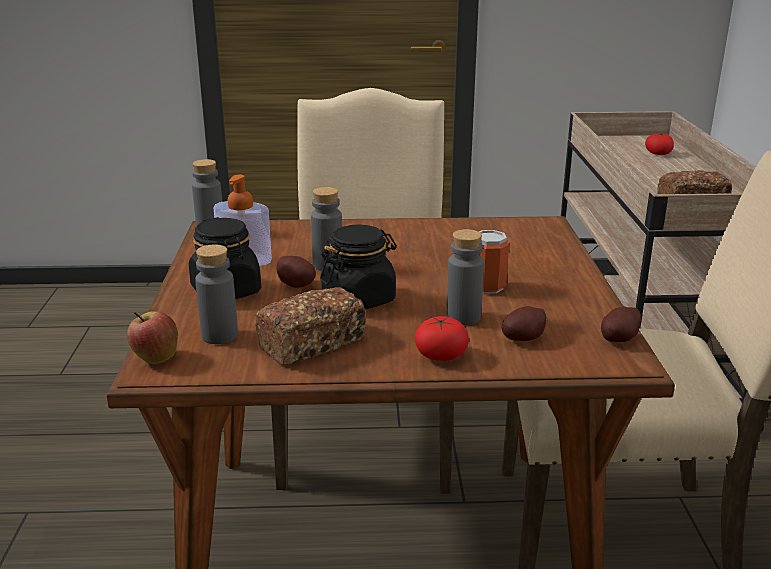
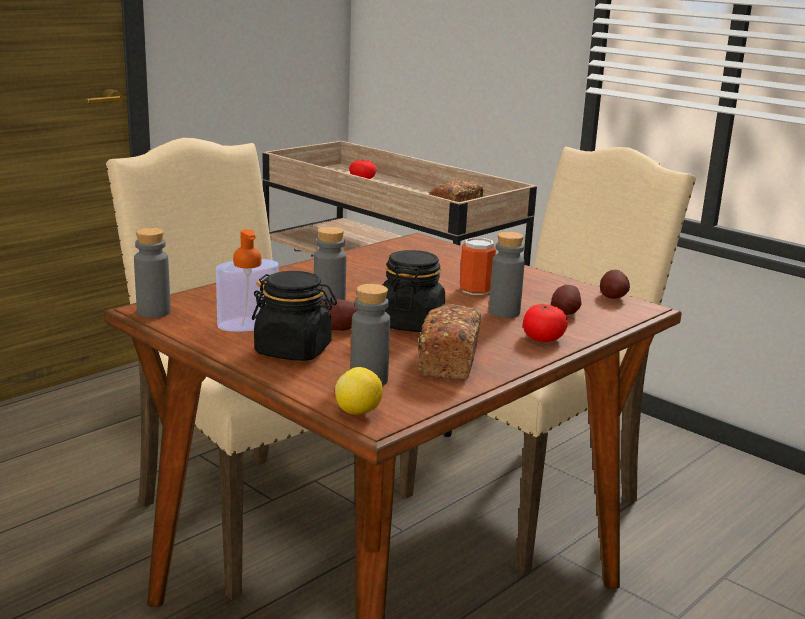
camera: 45 degrees left, 5 degrees down
(155, 358) = (359, 412): apple -> lemon

